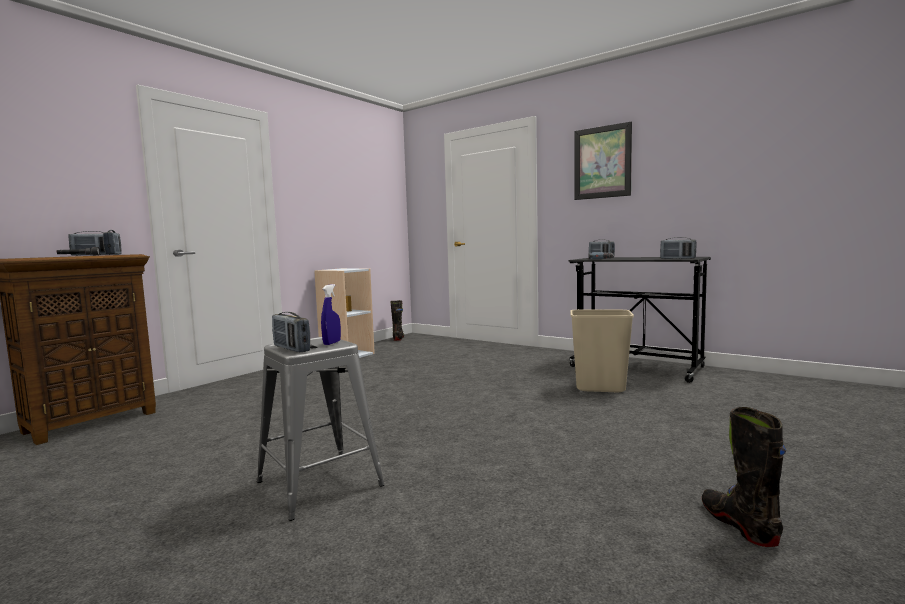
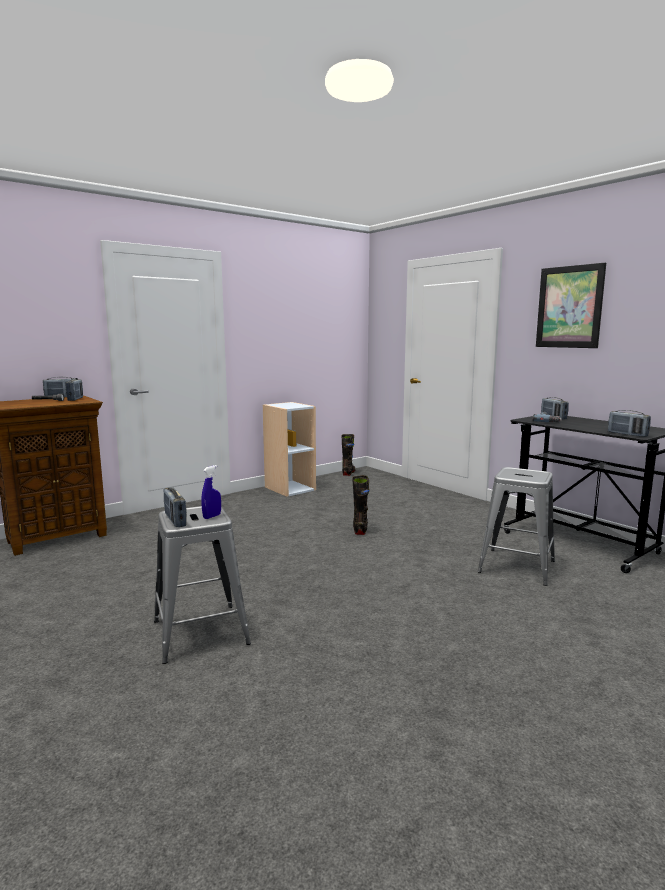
camera: 15 degrees right, 5 degrees up
(599, 388) = (517, 566): beige trash can -> grey stool
(739, 525) = (545, 752): black boot -> black boot (360, 529)

